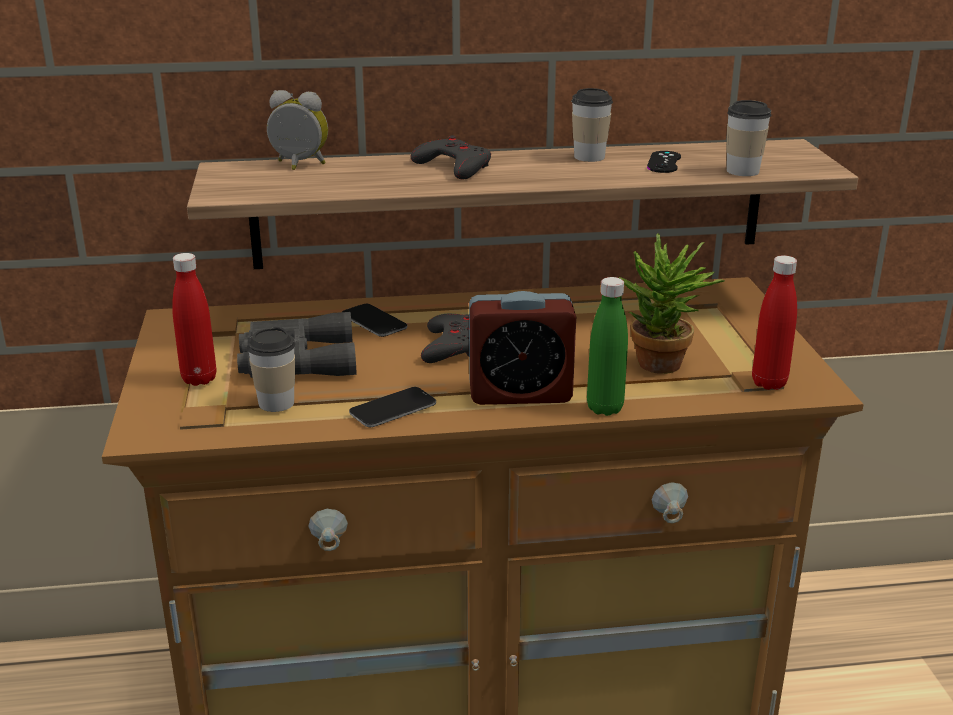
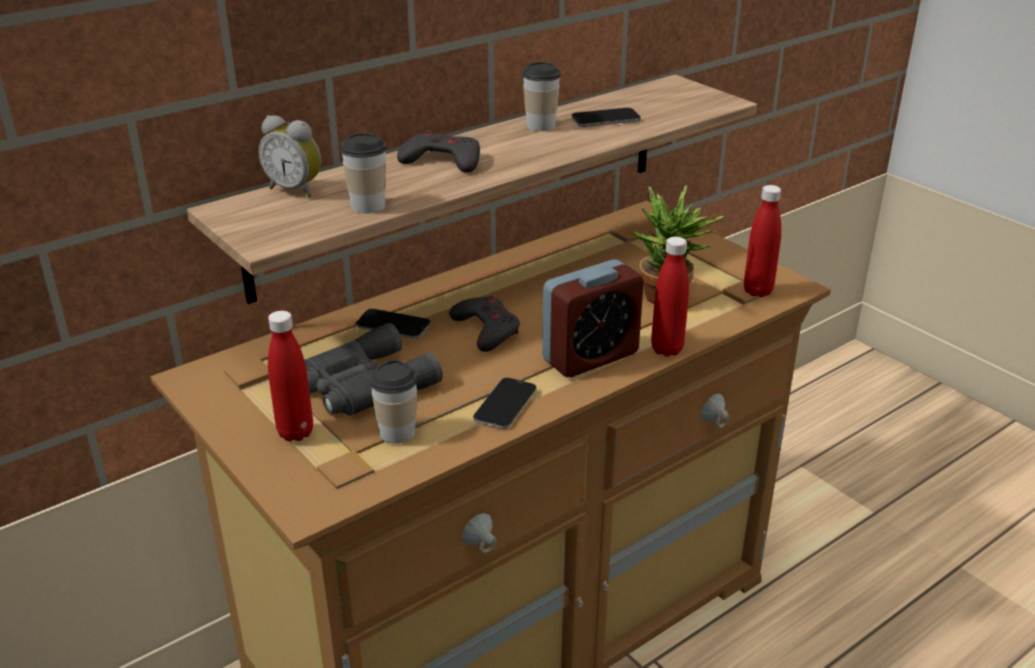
camera: 30 degrees left, 5 degrees up
(298, 165) = (296, 190): alarm clock -> alarm clock turned 135 degrees counterclockwise
(604, 408) = (666, 349): green bottle -> red bottle
(664, 162) = (605, 119): black game controller -> phone
(742, 171) = (674, 115): cup -> cup (368, 206)

